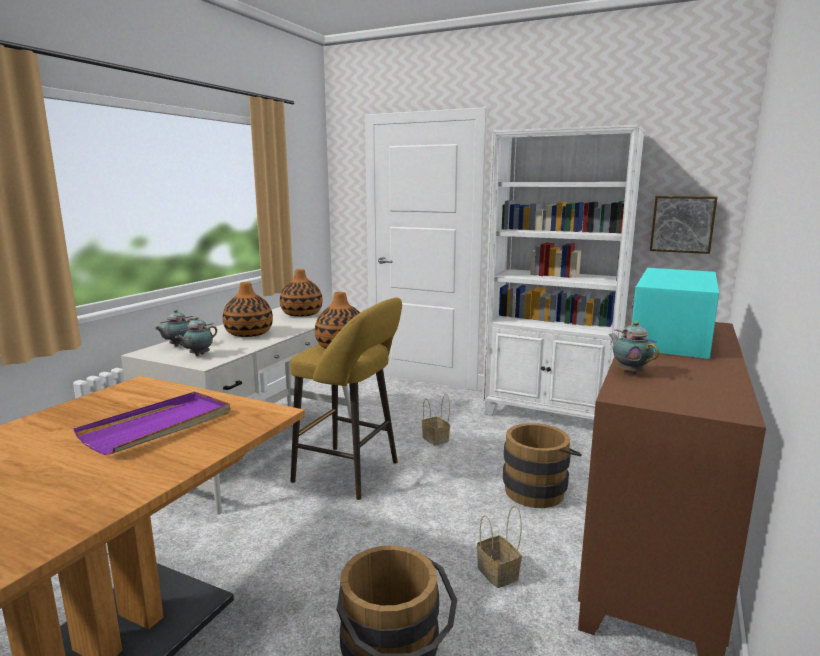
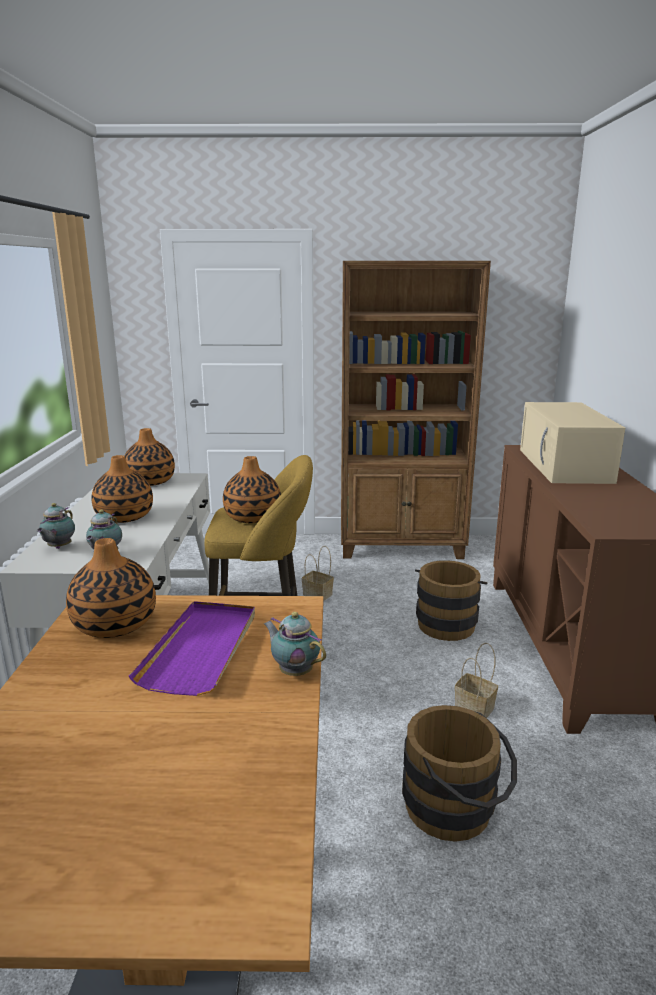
camera: 25 degrees left, 5 degrees up
(133, 398) = (115, 624): none -> vase
(550, 415) = (402, 547): white bookcase -> brown bookcase
(629, 372) = (581, 506): teapot -> teapot (294, 671)
(672, 337) = (565, 466): turquoise microwave -> beige microwave
(682, 224) = (510, 351): picture -> none

